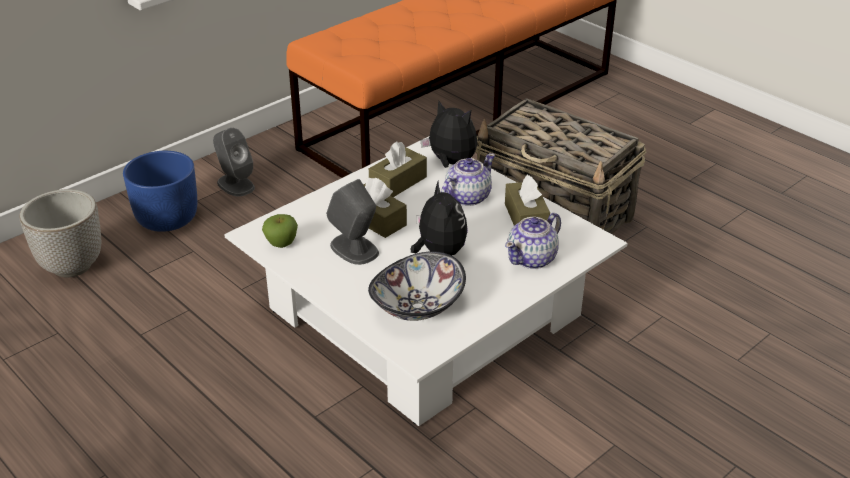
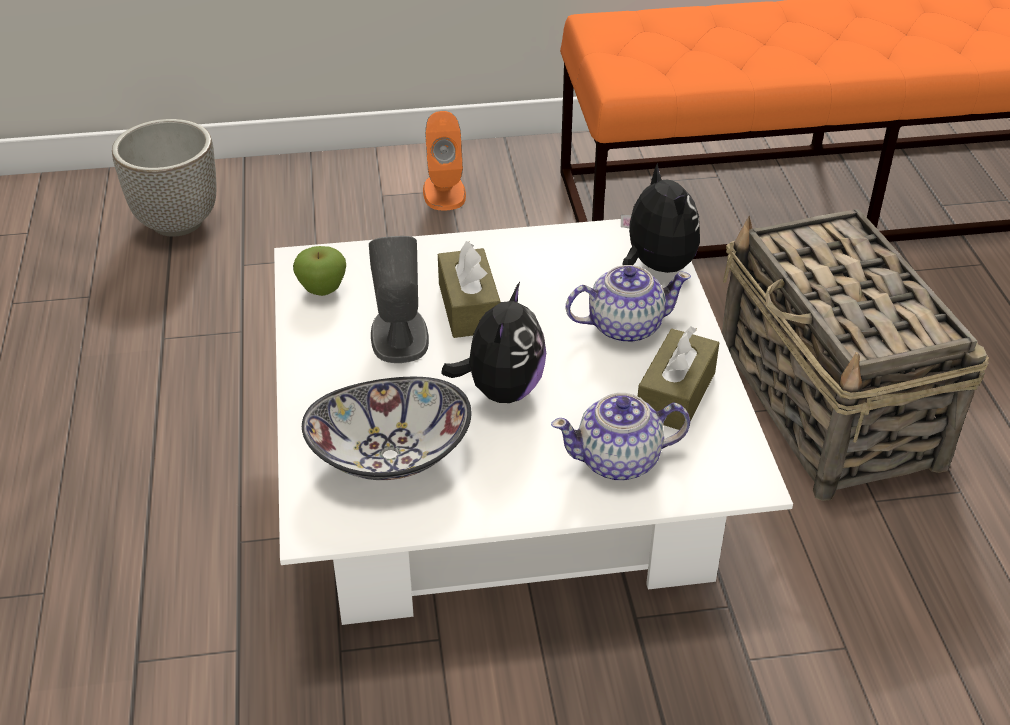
camera: 35 degrees right, 5 degrees up
(167, 218) = (328, 205): blue planter -> none
(235, 185) = (444, 192): grey speaker -> orange speaker
(398, 183) = (553, 266): brown tissue box -> none

